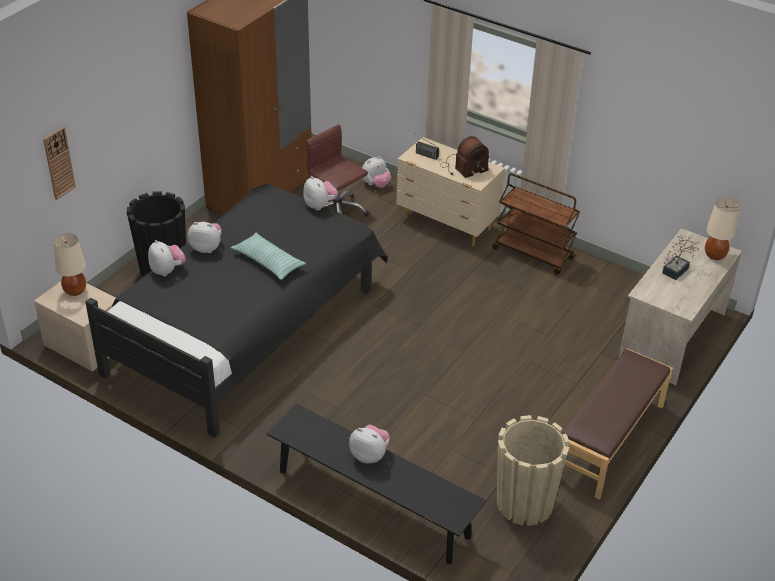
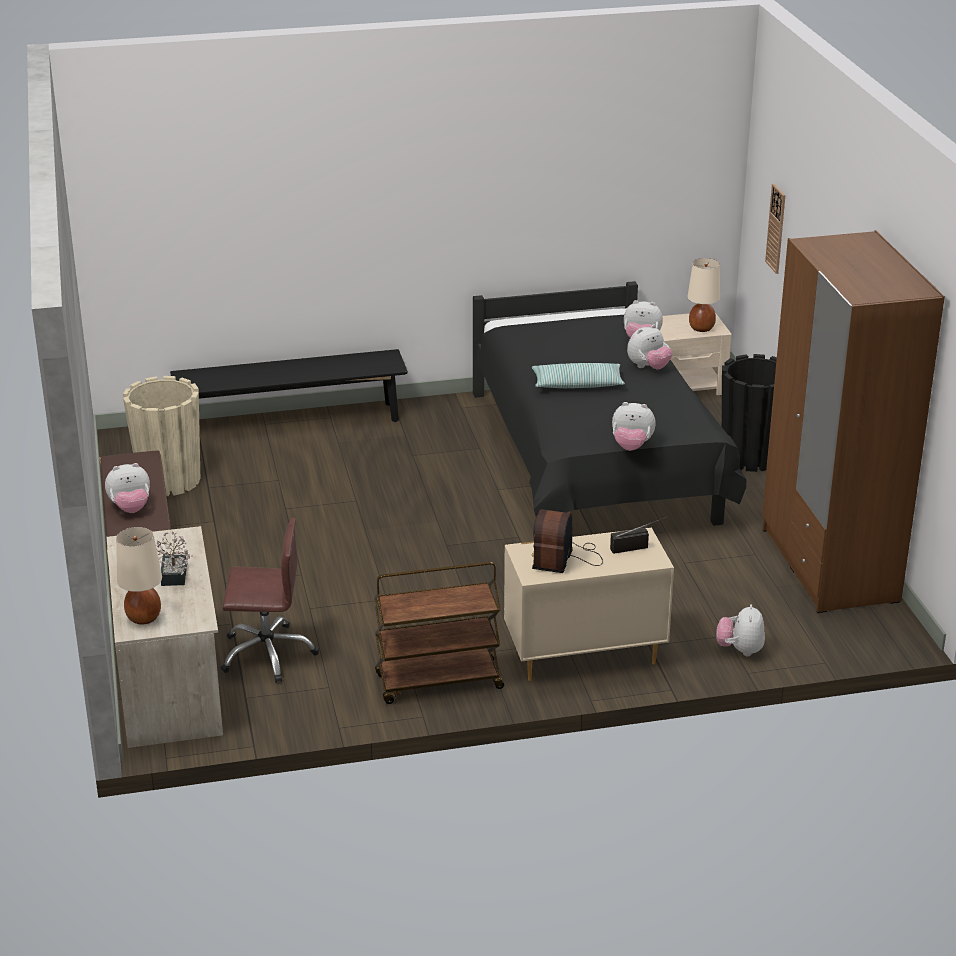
camera: 135 degrees right, 10 degrees down
(336, 212) = (716, 594): brown office chair -> brown office chair (267, 653)
(369, 455) = (300, 374): plush toy -> plush toy (130, 508)

